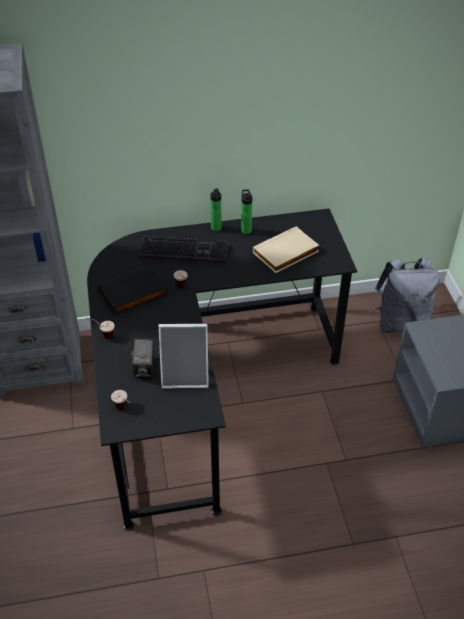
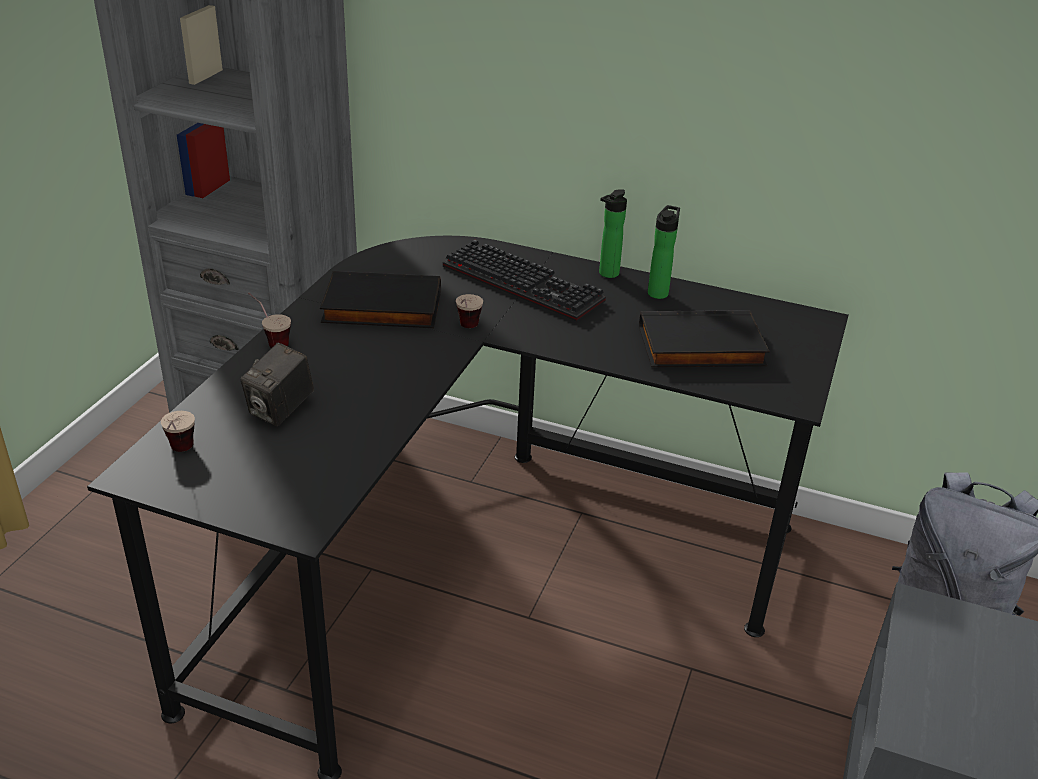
camera: 30 degrees right, 10 degrees down
(186, 375) = (334, 449): picture frame -> none
(286, 253) = (700, 348): beige book -> black book

